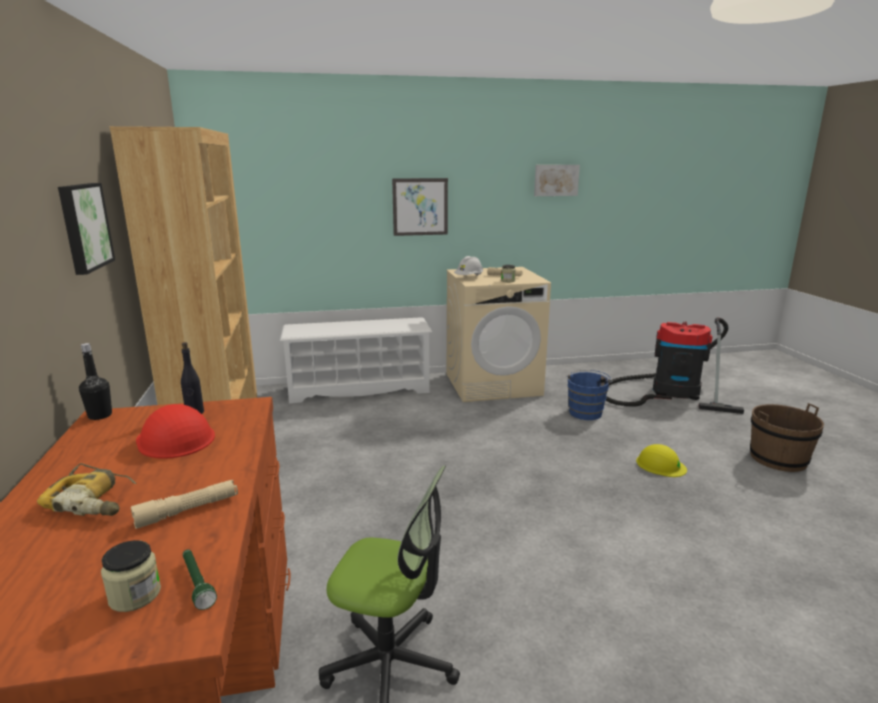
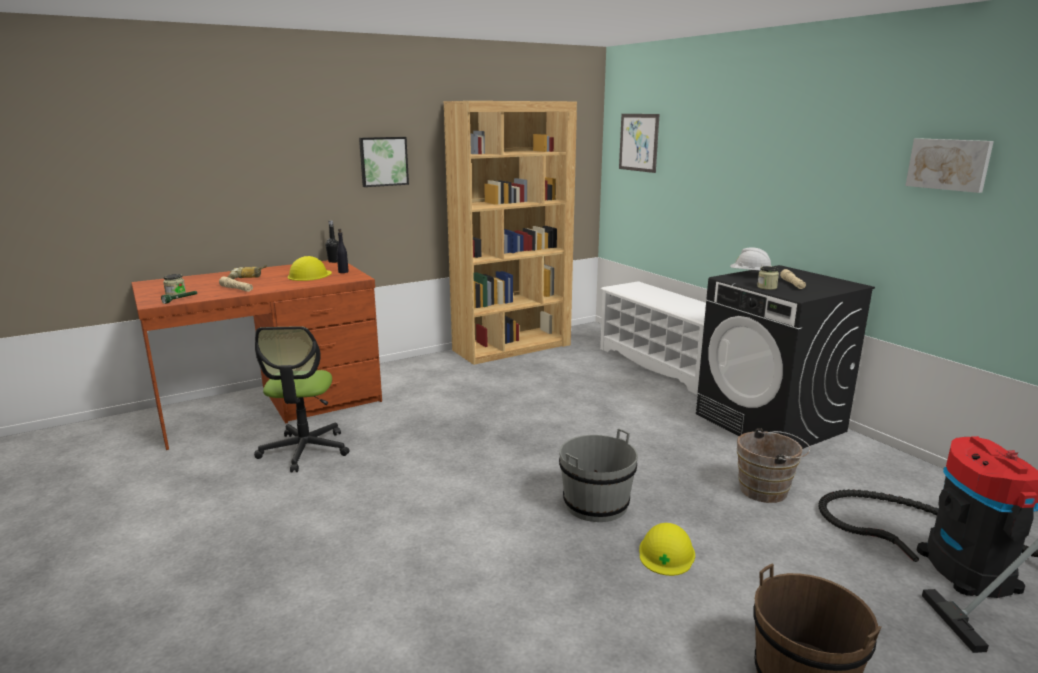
camera: 70 degrees right, 0 degrees up
(175, 439) = (309, 275): red hard hat -> yellow hard hat
(420, 207) = (764, 183): picture -> picture (638, 142)
(493, 384) = (770, 423): beige washing machine -> black washing machine
(586, 412) = (767, 490): blue bucket -> brown bucket
(590, 475) = (595, 504): none -> grey bucket

